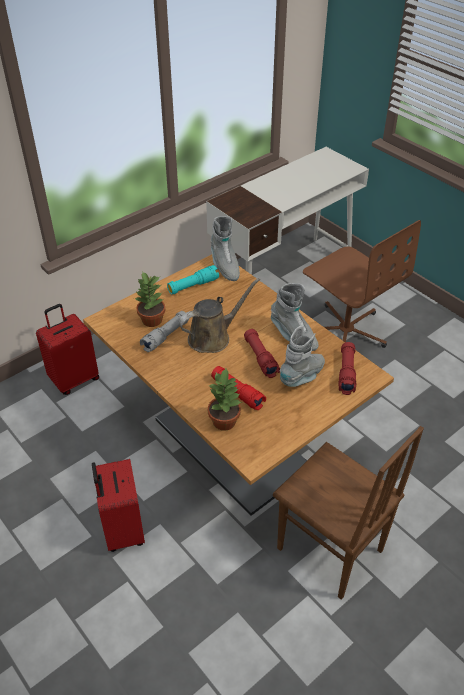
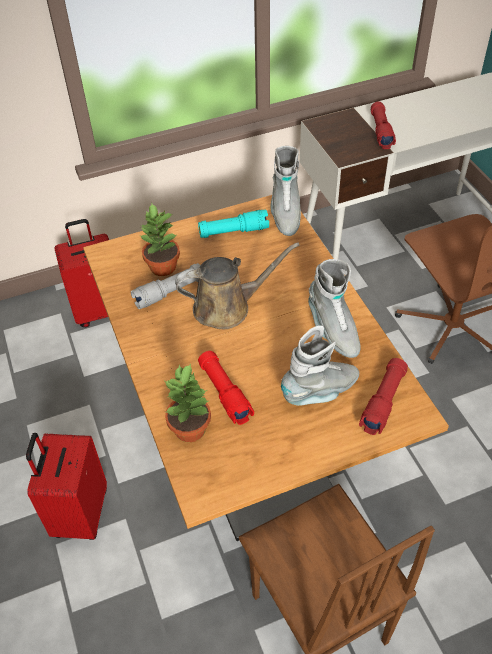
camera: 20 degrees right, 5 degrees up
(260, 358) = (276, 351): red flashlight -> red flashlight (381, 131)

